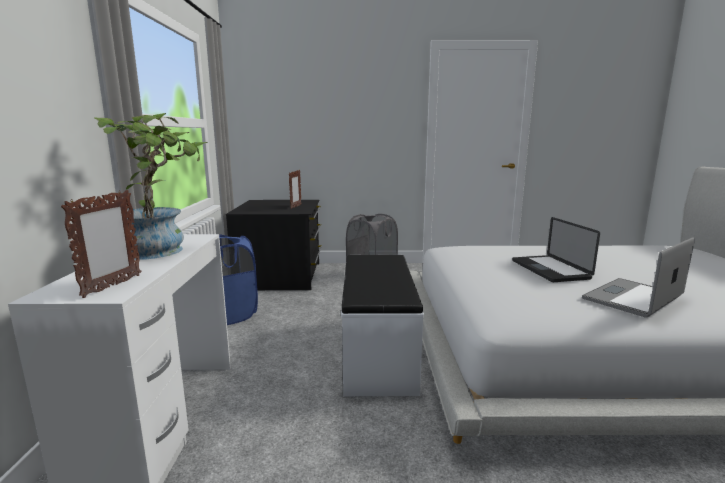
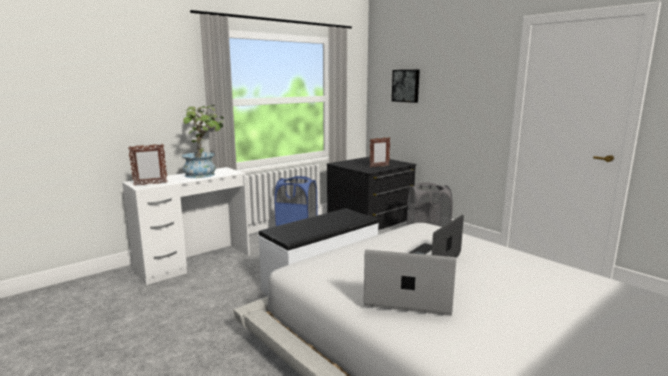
camera: 50 degrees right, 0 degrees up
(293, 109) = (406, 86): none -> picture

